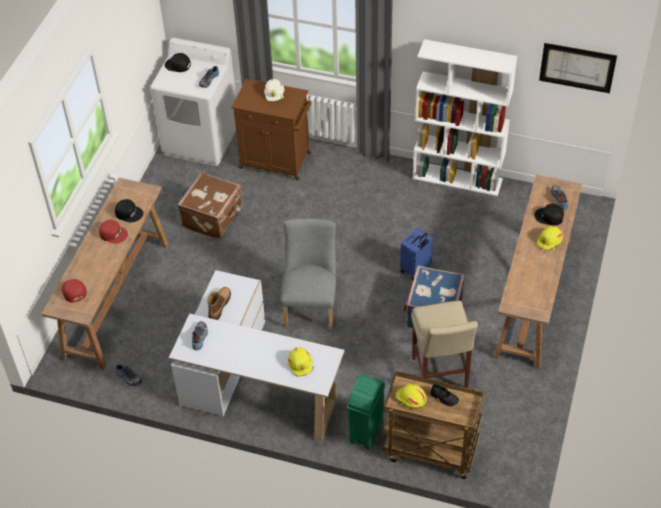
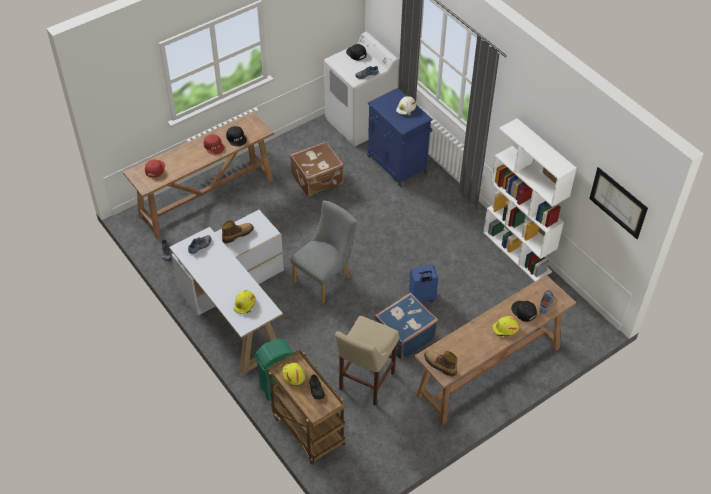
camera: 35 degrees right, 0 degrees up
(276, 161) = (397, 165): brown cabinet -> blue cabinet
(527, 306) = (439, 365): none -> boot

